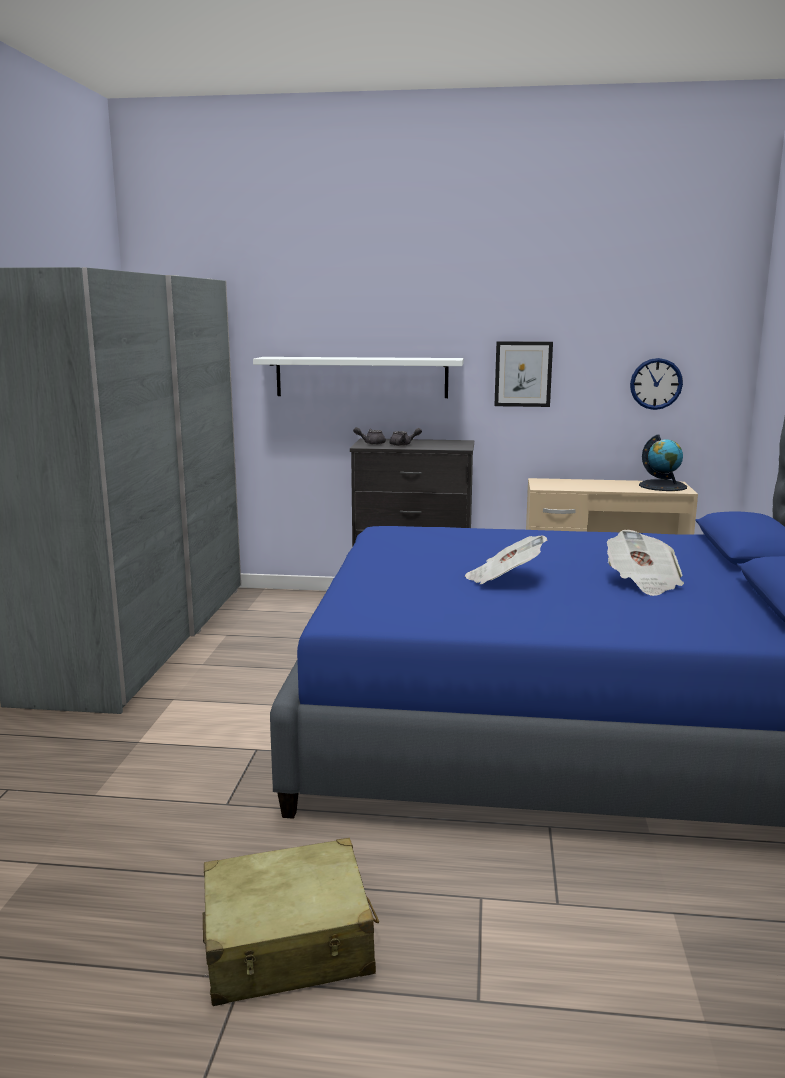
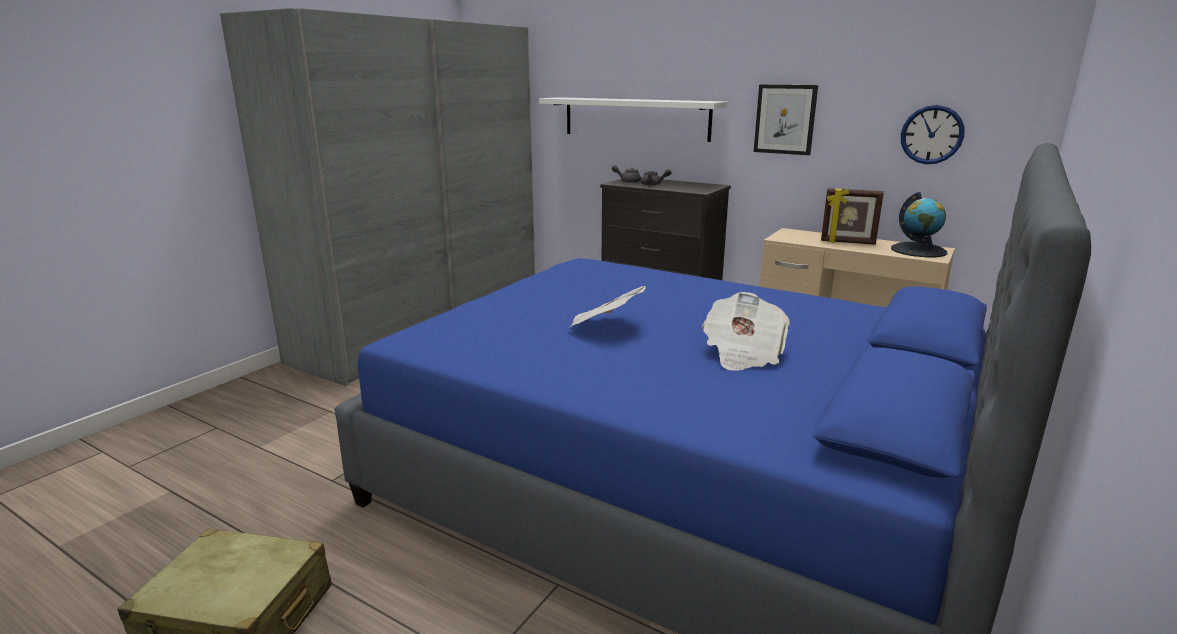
camera: 25 degrees right, 5 degrees up
(601, 485) = (847, 242): none -> picture frame

